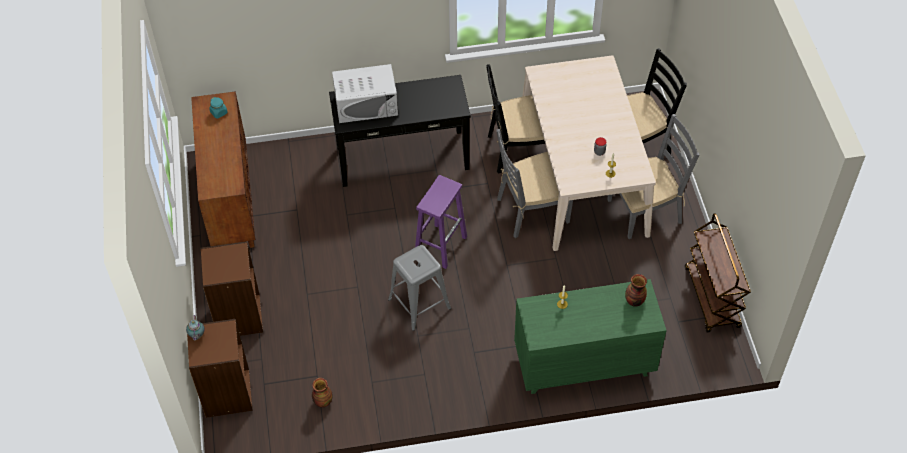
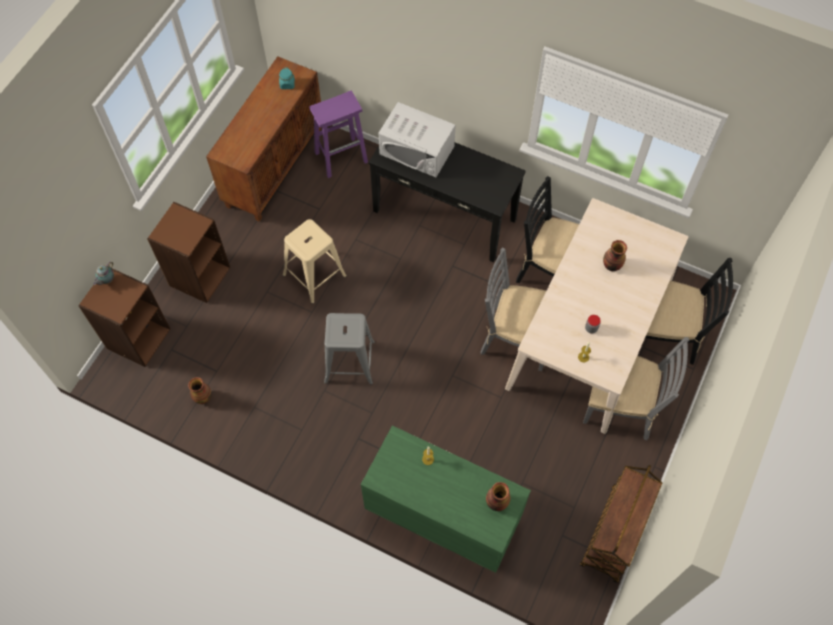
camera: 35 degrees right, 10 degrees up
(336, 259) = (314, 275): none -> beige stool
(441, 245) = (411, 319): purple stool -> purple stool (342, 157)
(577, 103) = (611, 265): none -> vase

